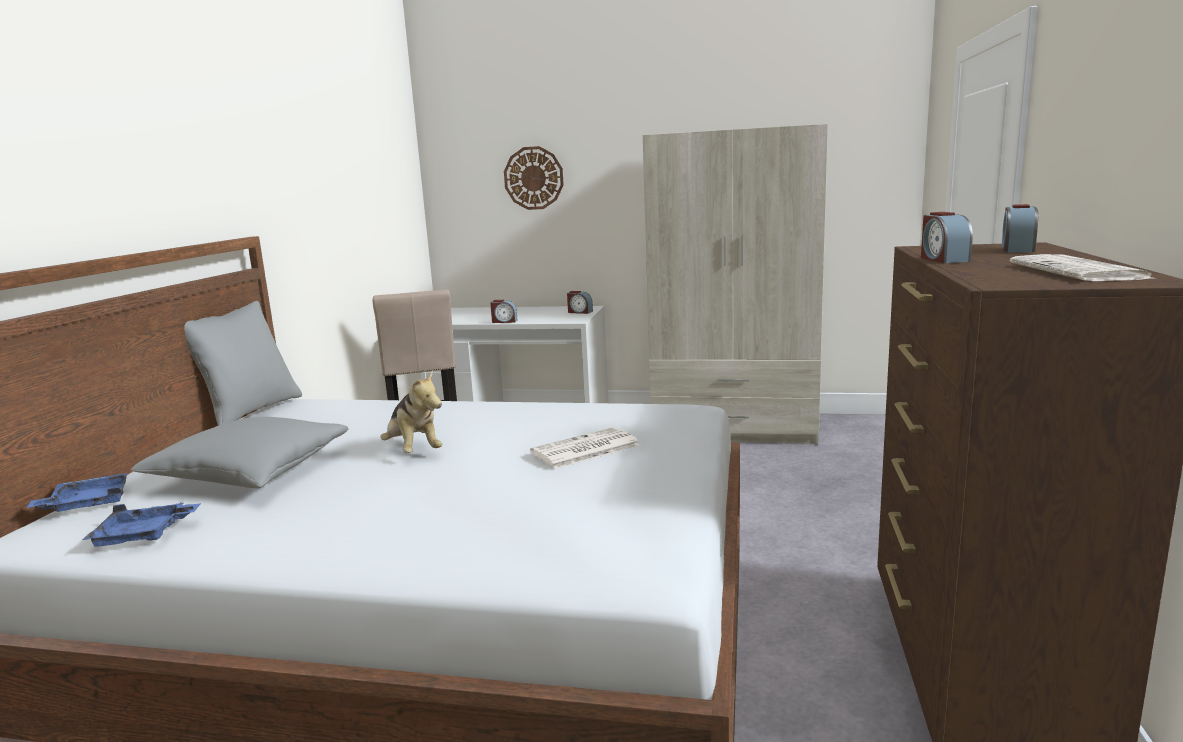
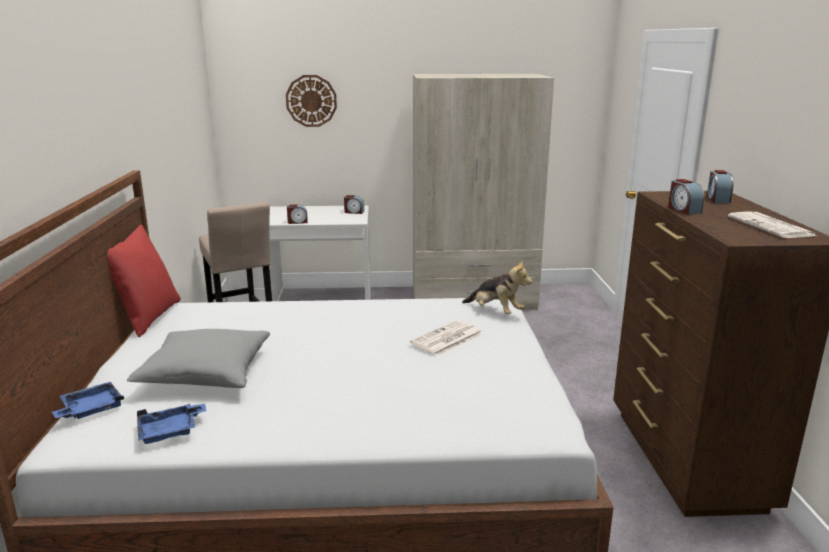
camera: 15 degrees left, 5 degrees up
(250, 412) = (148, 318): grey pillow -> red pillow
(413, 451) = (320, 347): plush toy -> plush toy (495, 312)

